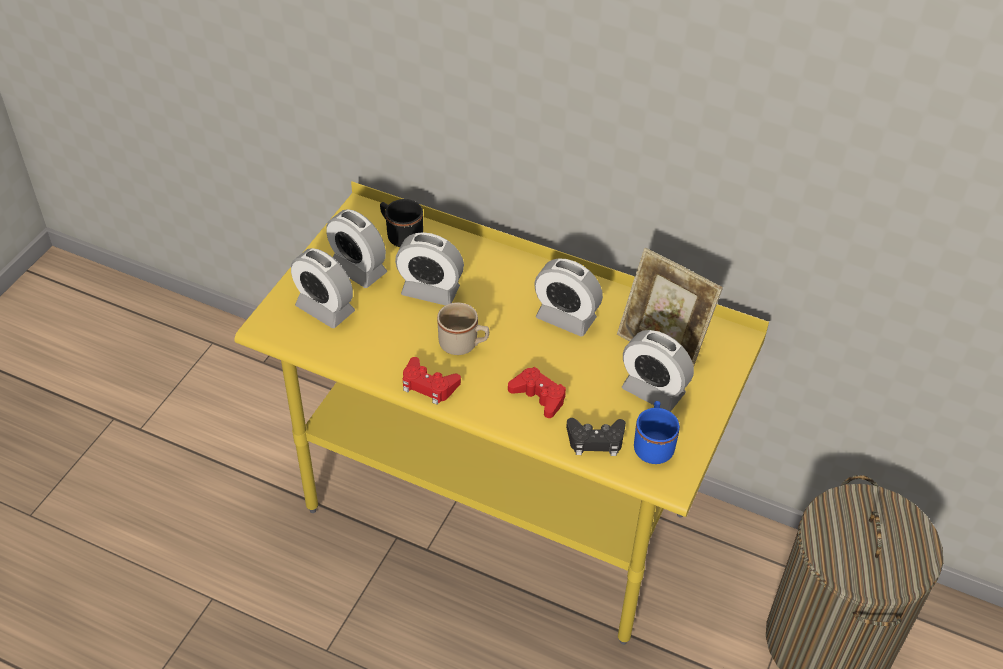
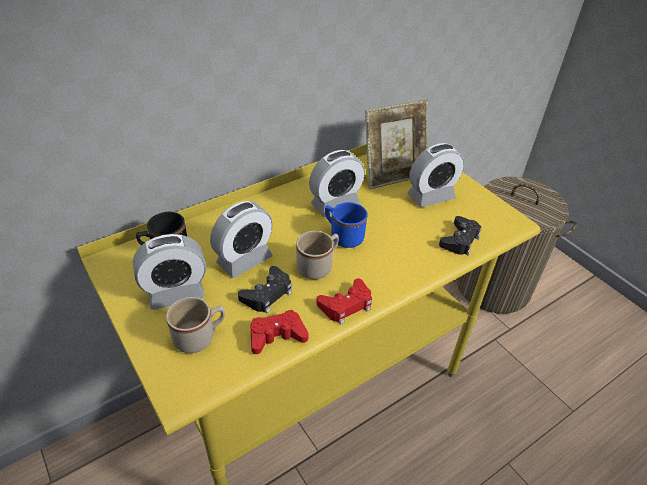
camera: 60 degrees left, 5 degrees down
(325, 309) = (200, 337): alarm clock -> beige mug
(401, 326) = (267, 294): none -> black game controller
(539, 396) = (400, 249): red game controller -> red game controller (277, 336)
(653, 444) = (478, 216): blue mug -> blue mug (343, 236)

